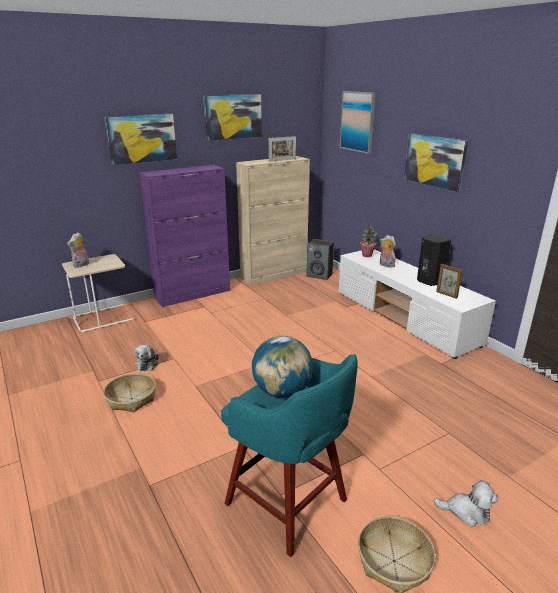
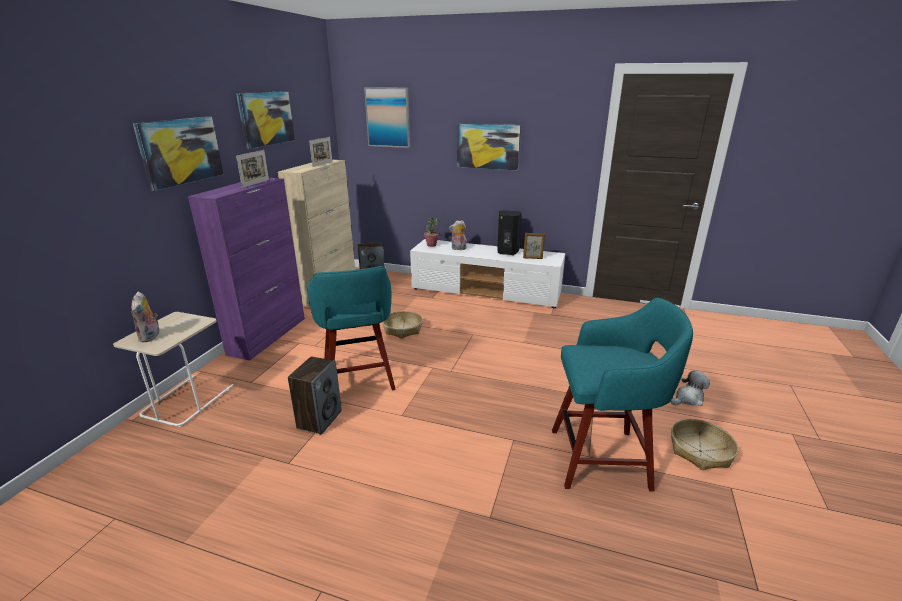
camera: 40 degrees left, 0 degrees up
(131, 398) = (355, 459): basket -> basket (402, 329)
(147, 363) = (319, 419): plush toy -> speaker
(197, 169) = (256, 183): none -> picture frame
(204, 347) = (358, 379): none -> turquoise stool
(282, 391) = (600, 355): globe -> none

